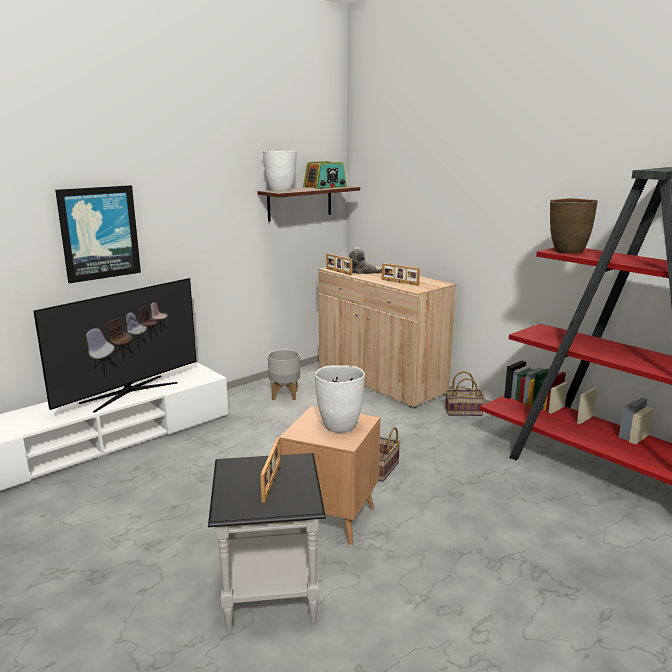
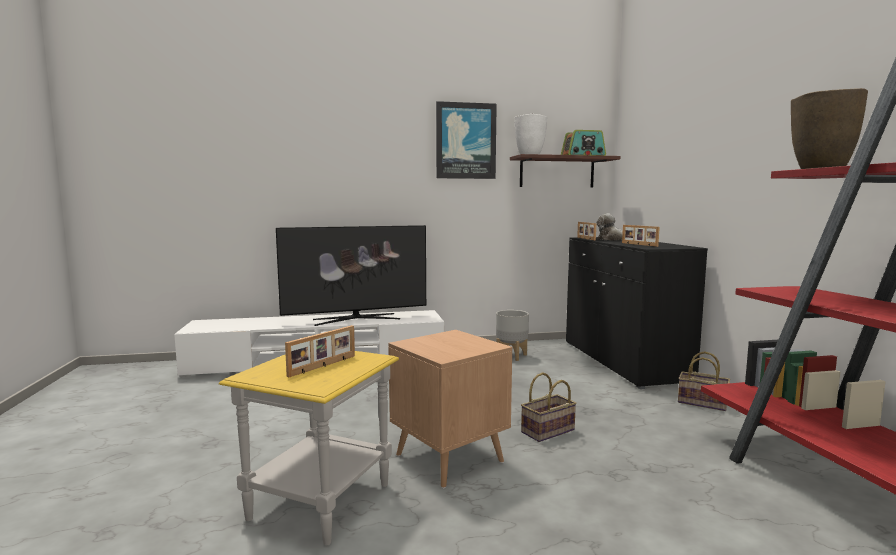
camera: 30 degrees right, 10 degrees down
(99, 233) = (354, 180): picture -> picture (465, 141)
(270, 590) = (321, 500): black side table -> yellow side table
(339, 426) = (457, 345): white vase -> none
(380, 381) = (622, 361): beige cabinet -> black cabinet

